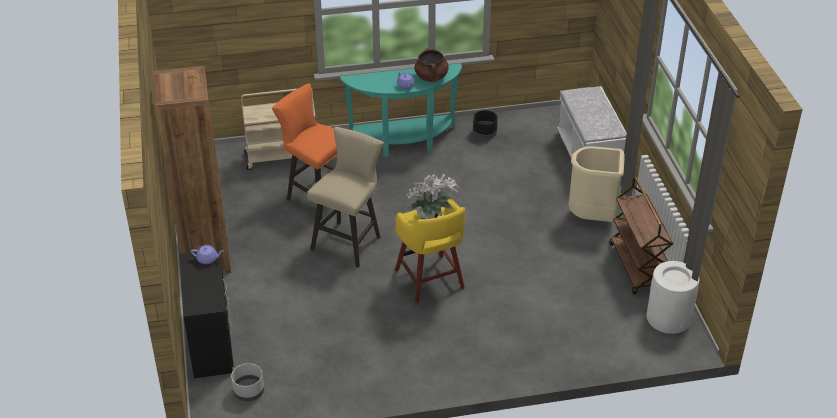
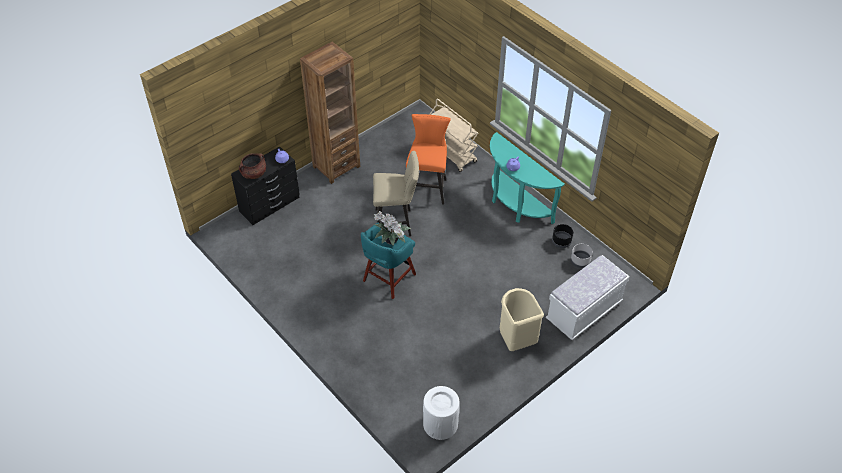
camera: 60 degrees right, 10 degrees up
(248, 392) = (242, 239): grey planter -> grey planter (580, 261)
(430, 280) = (388, 278): yellow stool -> turquoise stool
(431, 77) = (534, 176): brown cooking pot -> brown cooking pot (253, 174)
(637, 267) = (480, 386): brown cart -> none

